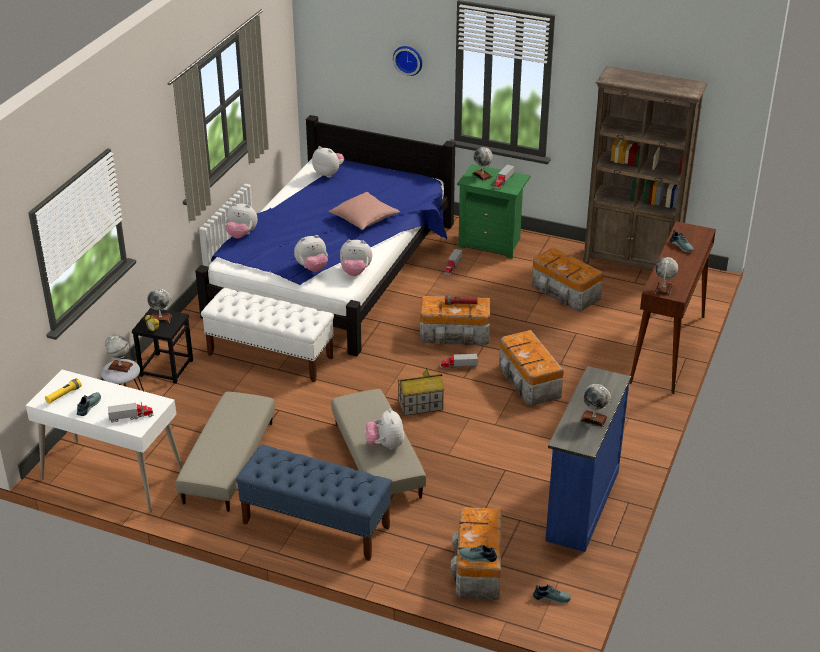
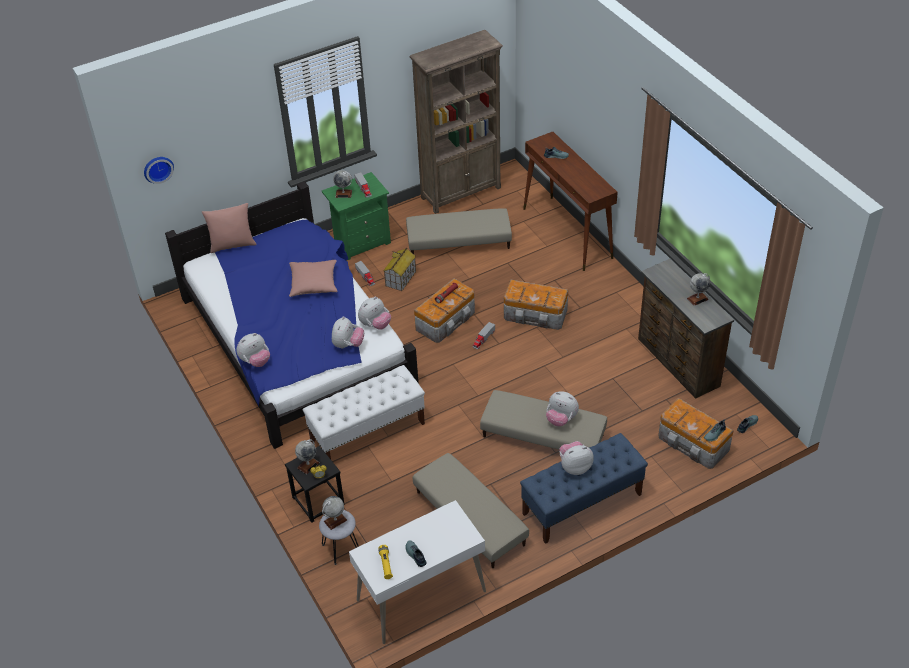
camera: 50 degrees left, 10 degrees up
(131, 417) = (453, 535): toy truck -> none
(328, 173) = (226, 270): plush toy -> plush toy (574, 467)
(361, 163) = (232, 245): none -> pink pillow
(408, 59) = (239, 136): wall clock -> wall clock (158, 168)
(420, 405) = (507, 382): toy house -> toy house (400, 279)
(565, 293) = (459, 241): storage box -> beige ottoman
(580, 505) = (677, 363): blue dresser -> brown dresser
(663, 289) = (594, 191): globe -> none

